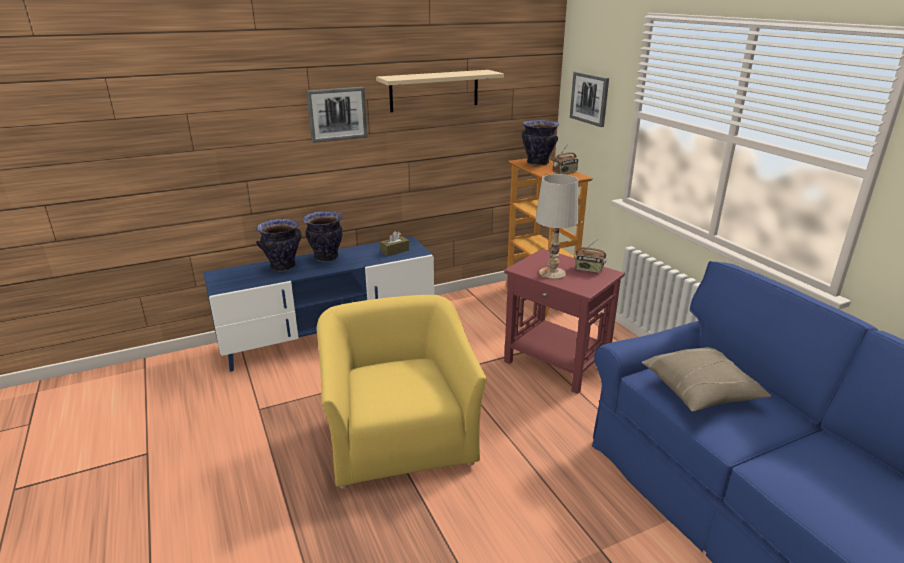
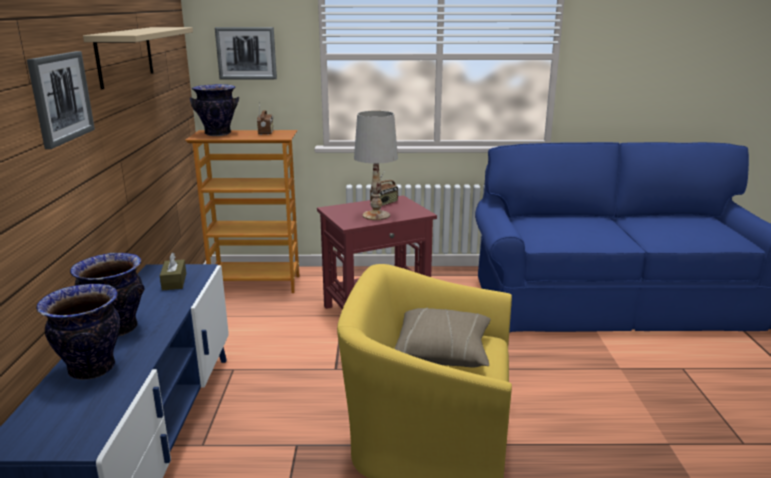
camera: 65 degrees left, 5 degrees down
(701, 392) = (570, 231): beige pillow -> beige pillow (443, 352)

